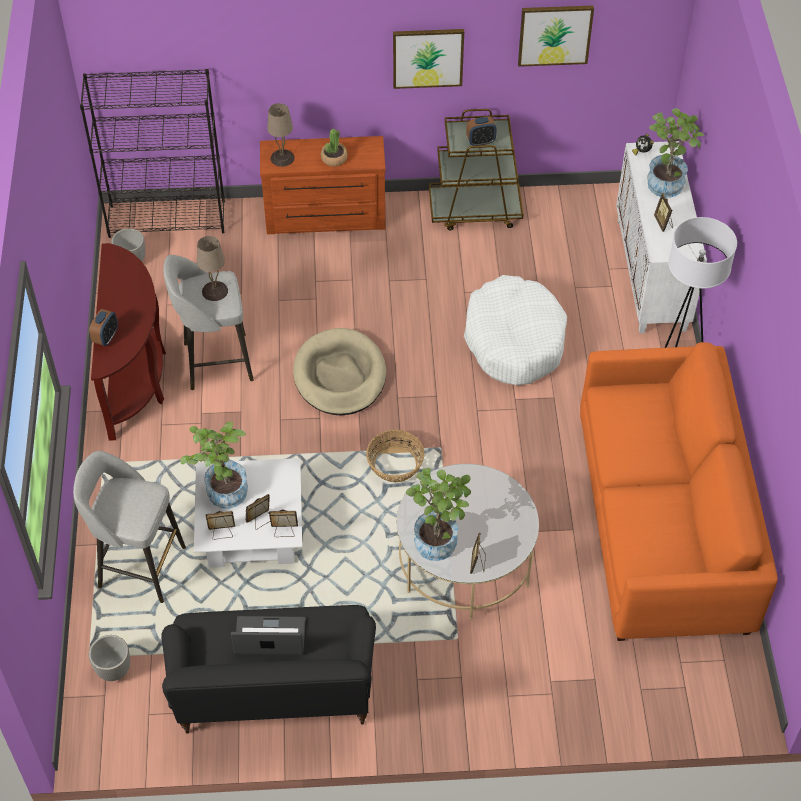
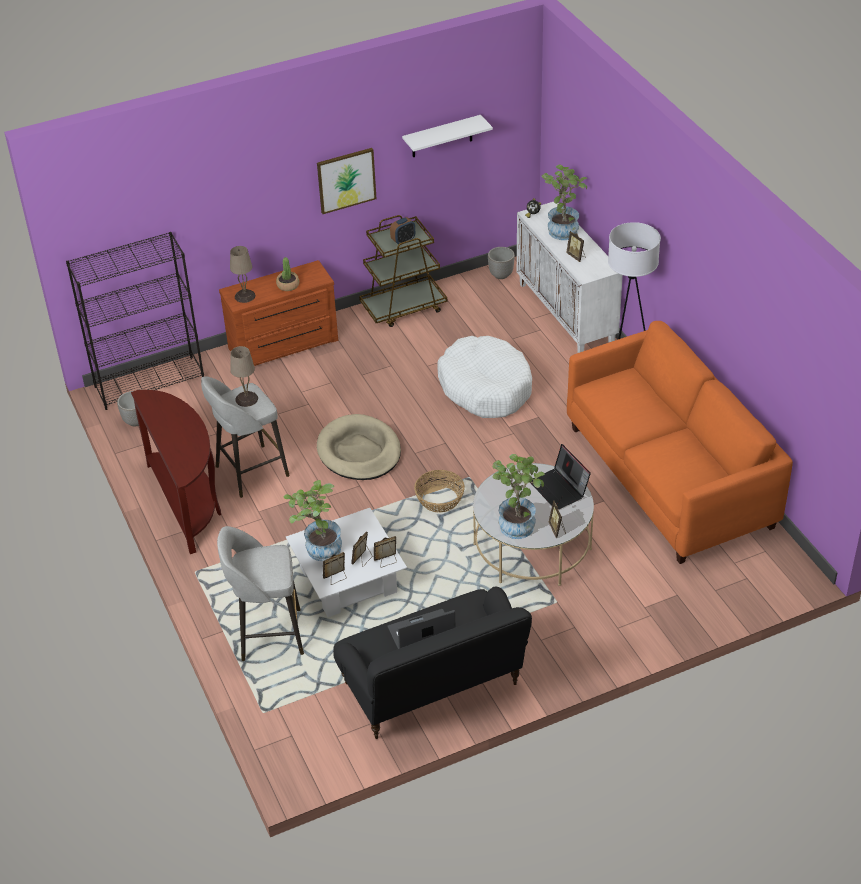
camera: 20 degrees left, 10 degrees down
(106, 337) = (174, 455): alarm clock -> none
(114, 670) = (289, 715): planter -> planter (501, 275)
(506, 512) = (559, 489): none -> laptop
(555, 35) = (442, 137): picture -> white shelf

